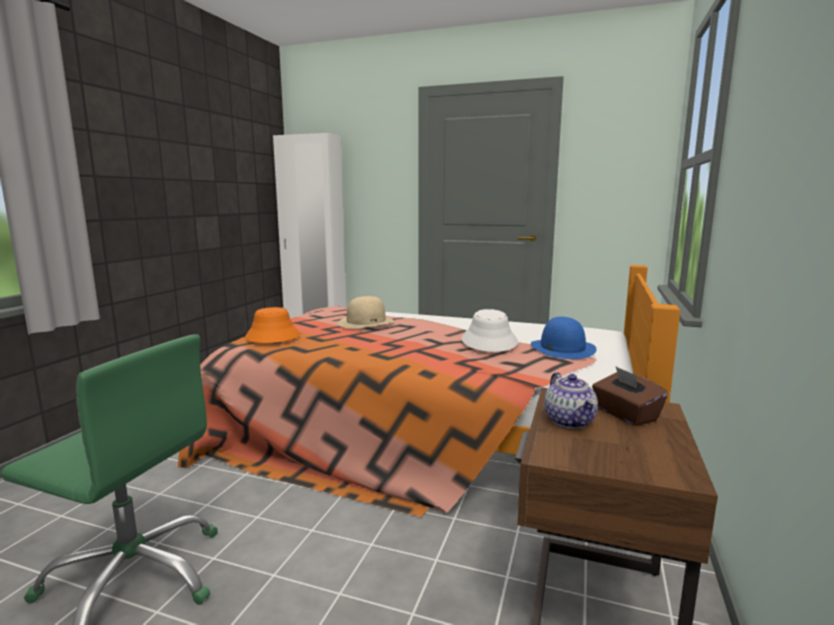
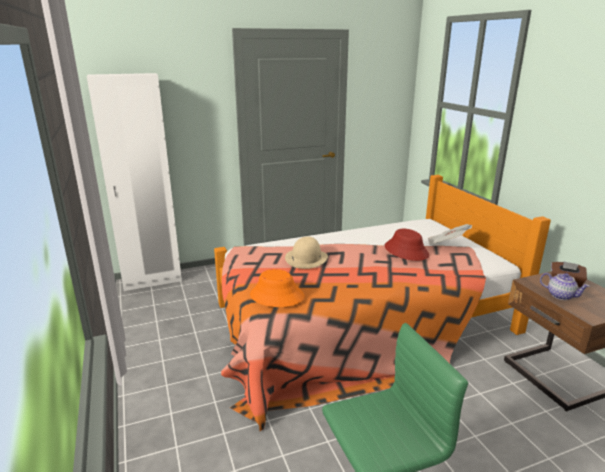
camera: 40 degrees left, 10 degrees up
(489, 341) = (406, 251): white hat -> red hat
(562, 348) = (446, 244): blue hat -> newspaper

